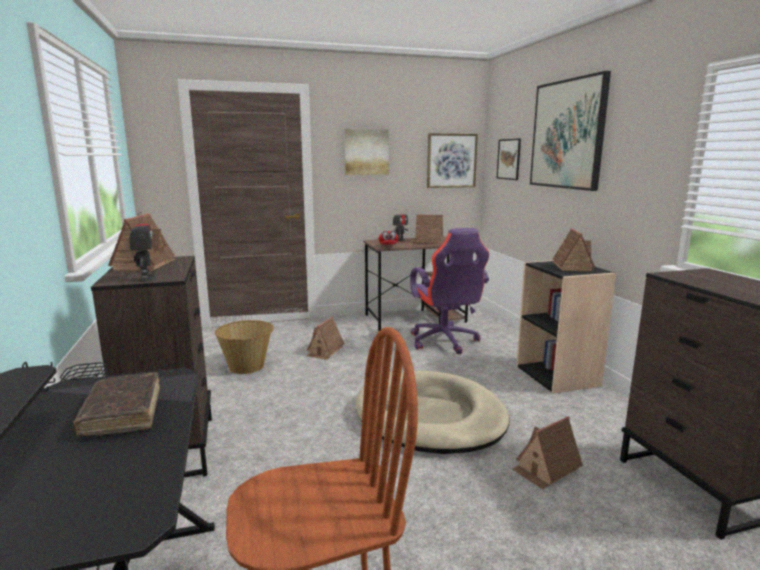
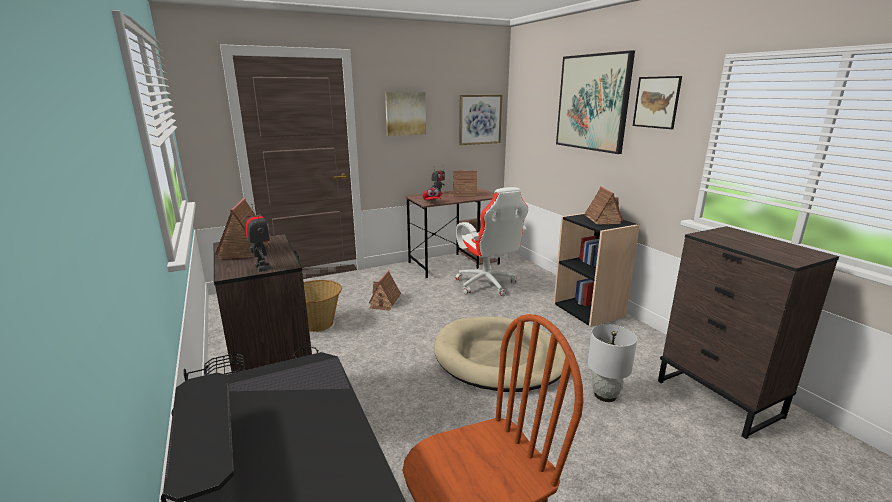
camera: 10 degrees left, 5 degrees up
(122, 413) = (294, 408): brown book -> none
(445, 343) = (488, 286): purple office chair -> white office chair
(509, 159) = (533, 119): picture -> picture (656, 102)
(546, 468) = (605, 395): toy house -> white table lamp

